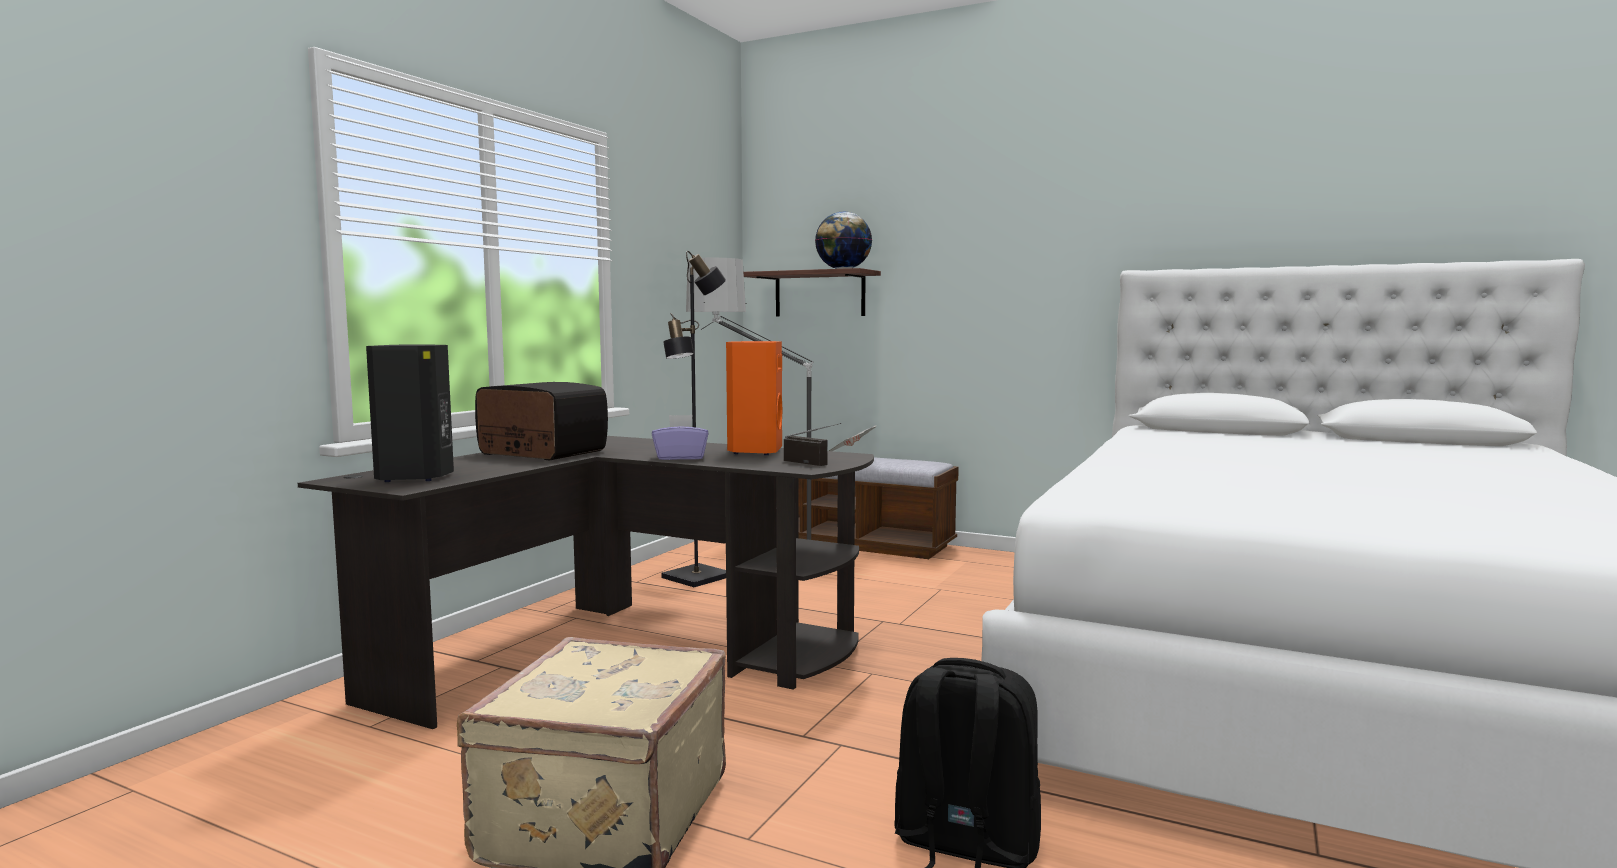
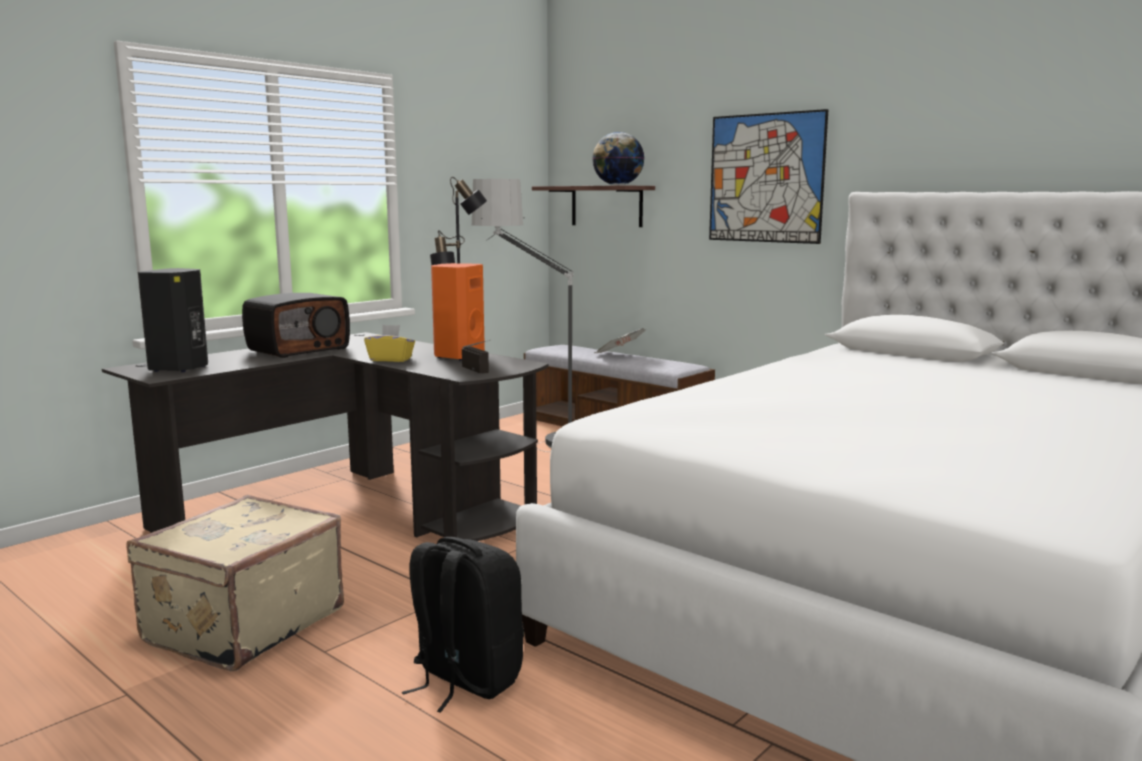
camera: 15 degrees right, 5 degrees up
(540, 453) = (298, 349): radio -> radio turned 90 degrees clockwise
(681, 457) = (391, 359): purple tissue box -> yellow tissue box
(1014, 260) = (765, 178): none -> picture

